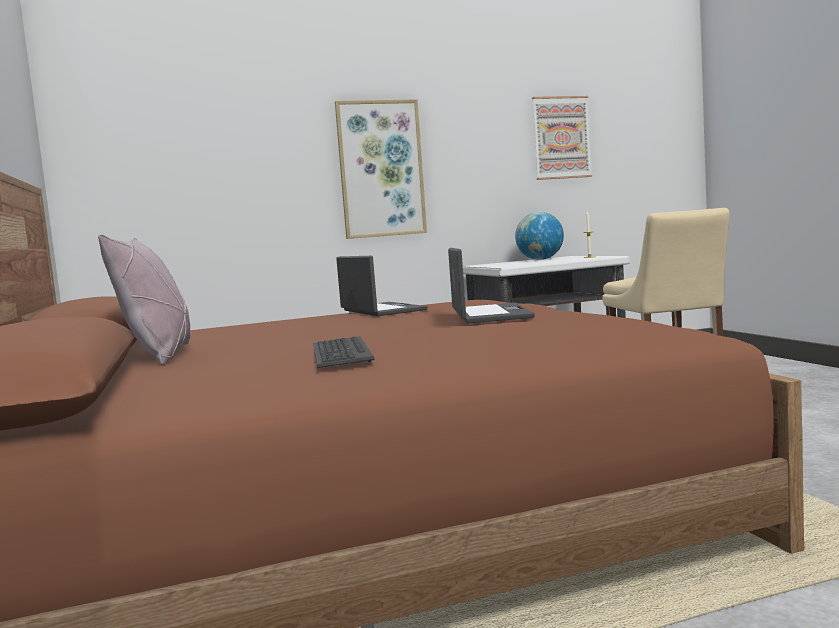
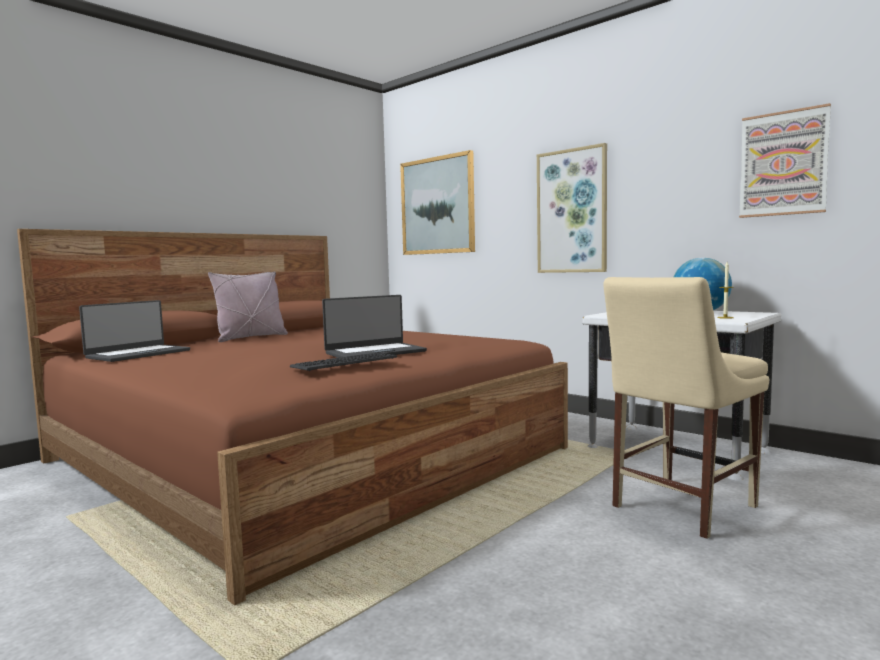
camera: 60 degrees right, 0 degrees up
(166, 153) = (437, 206): none -> picture
(339, 353) = (210, 353): keyboard -> keyboard (344, 362)
(381, 310) = (433, 336): laptop -> laptop (138, 354)

